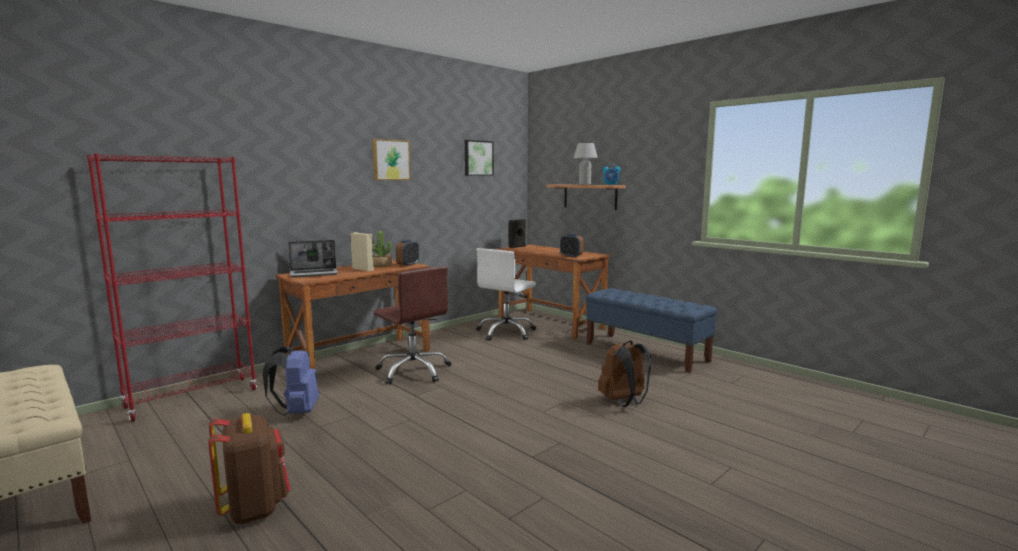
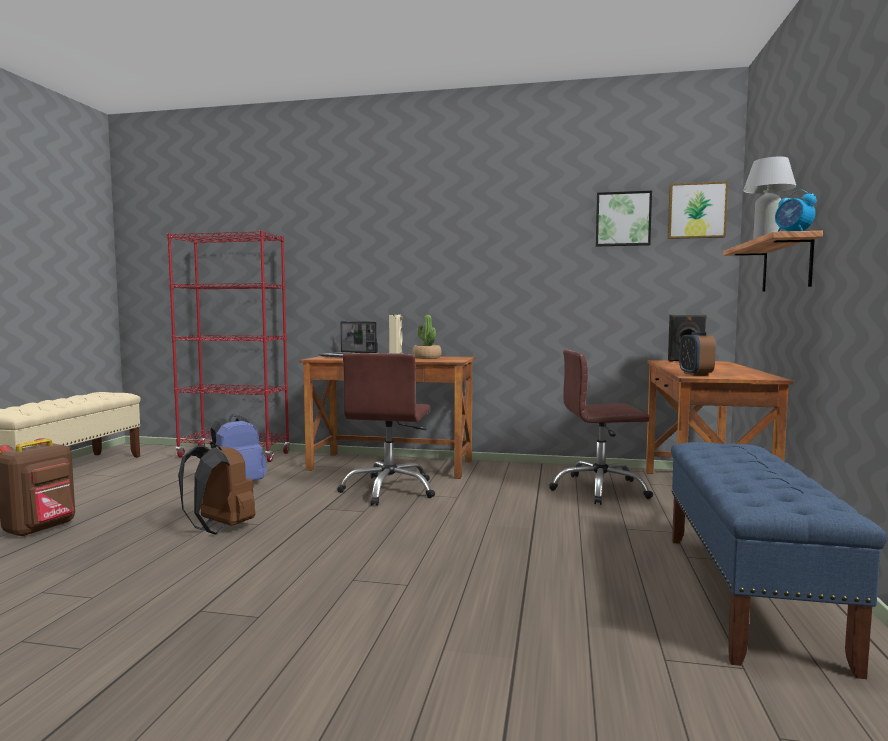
camera: 55 degrees right, 5 degrees down
(390, 160) = (472, 229): picture -> picture (696, 211)
(408, 265) = (449, 360): alarm clock -> none
(506, 332) = (599, 489): white office chair -> brown office chair
(624, 402) = (466, 630): brown backpack -> brown backpack (220, 528)

